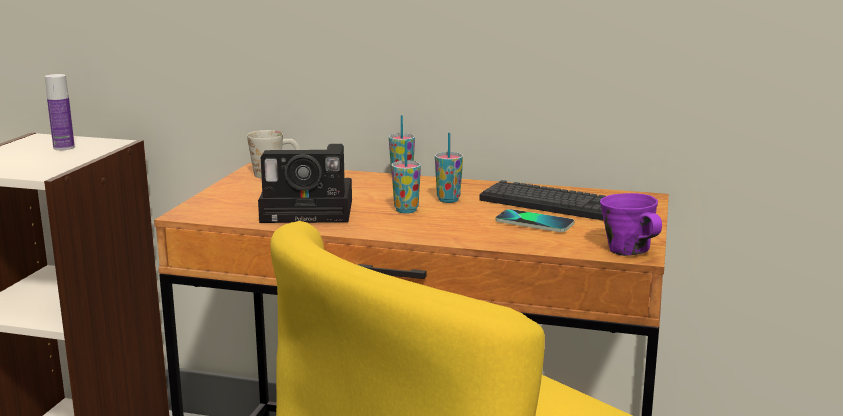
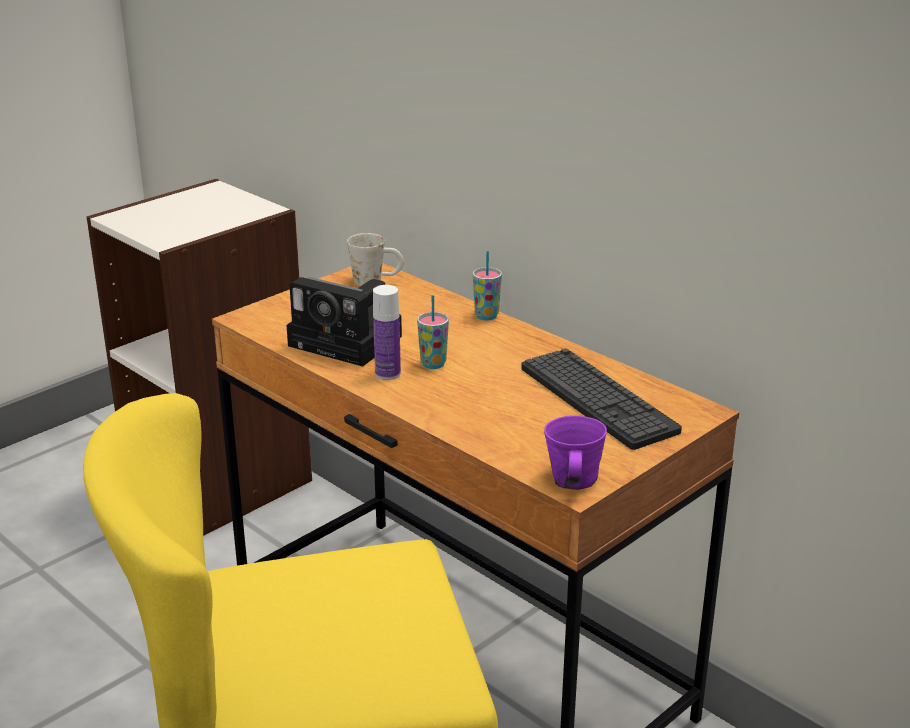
camera: 30 degrees right, 10 degrees up
(64, 147) = (218, 208): bottle -> bottle (387, 374)
(448, 200) = (491, 360): cup -> none
(534, 222) = (533, 415): phone -> none

